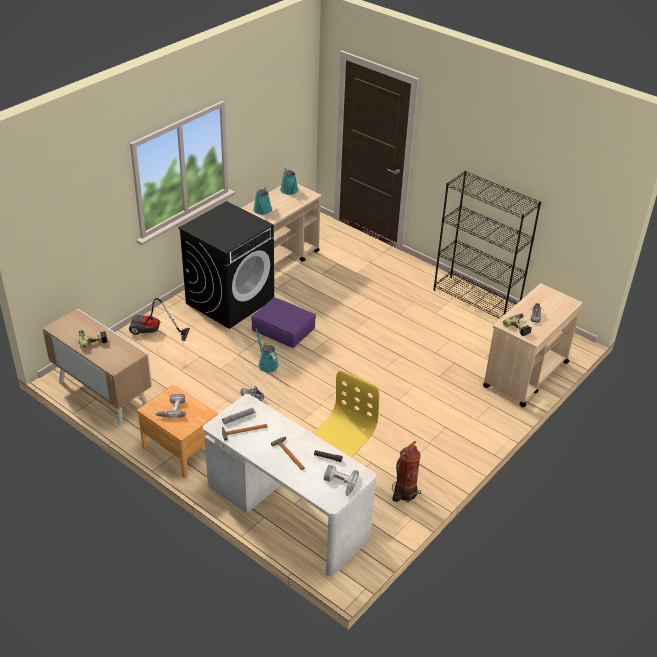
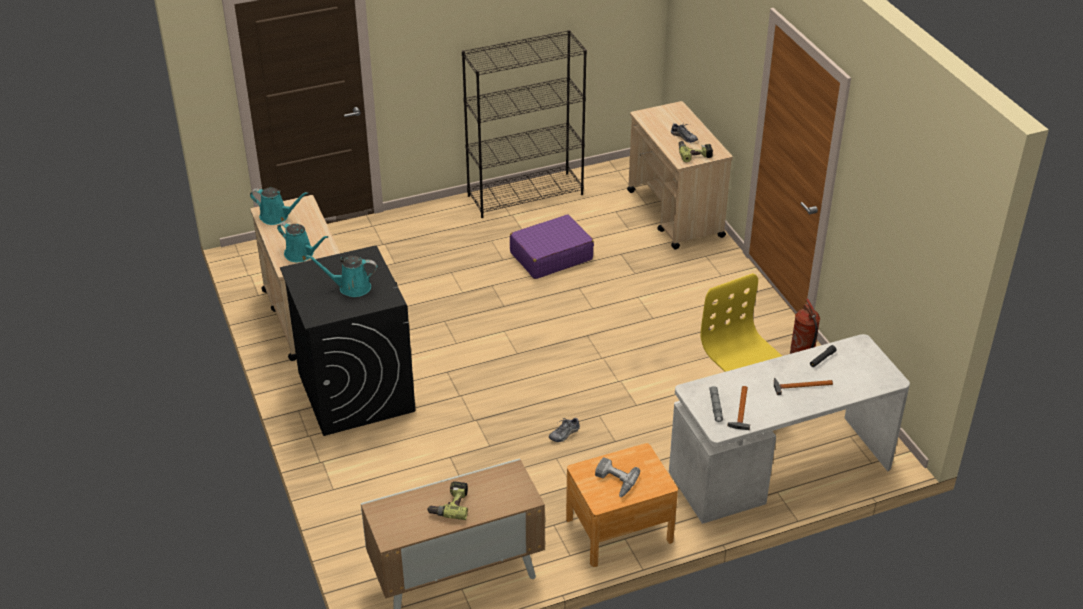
camera: 60 degrees left, 0 degrees up
(153, 332) = (362, 488): vacuum cleaner -> none
(267, 364) = (512, 400): turquoise watering can -> turquoise watering can (351, 287)
(283, 329) = (455, 363): purple suitcase -> purple suitcase (550, 256)
(339, 483) = (866, 364): power drill -> none

